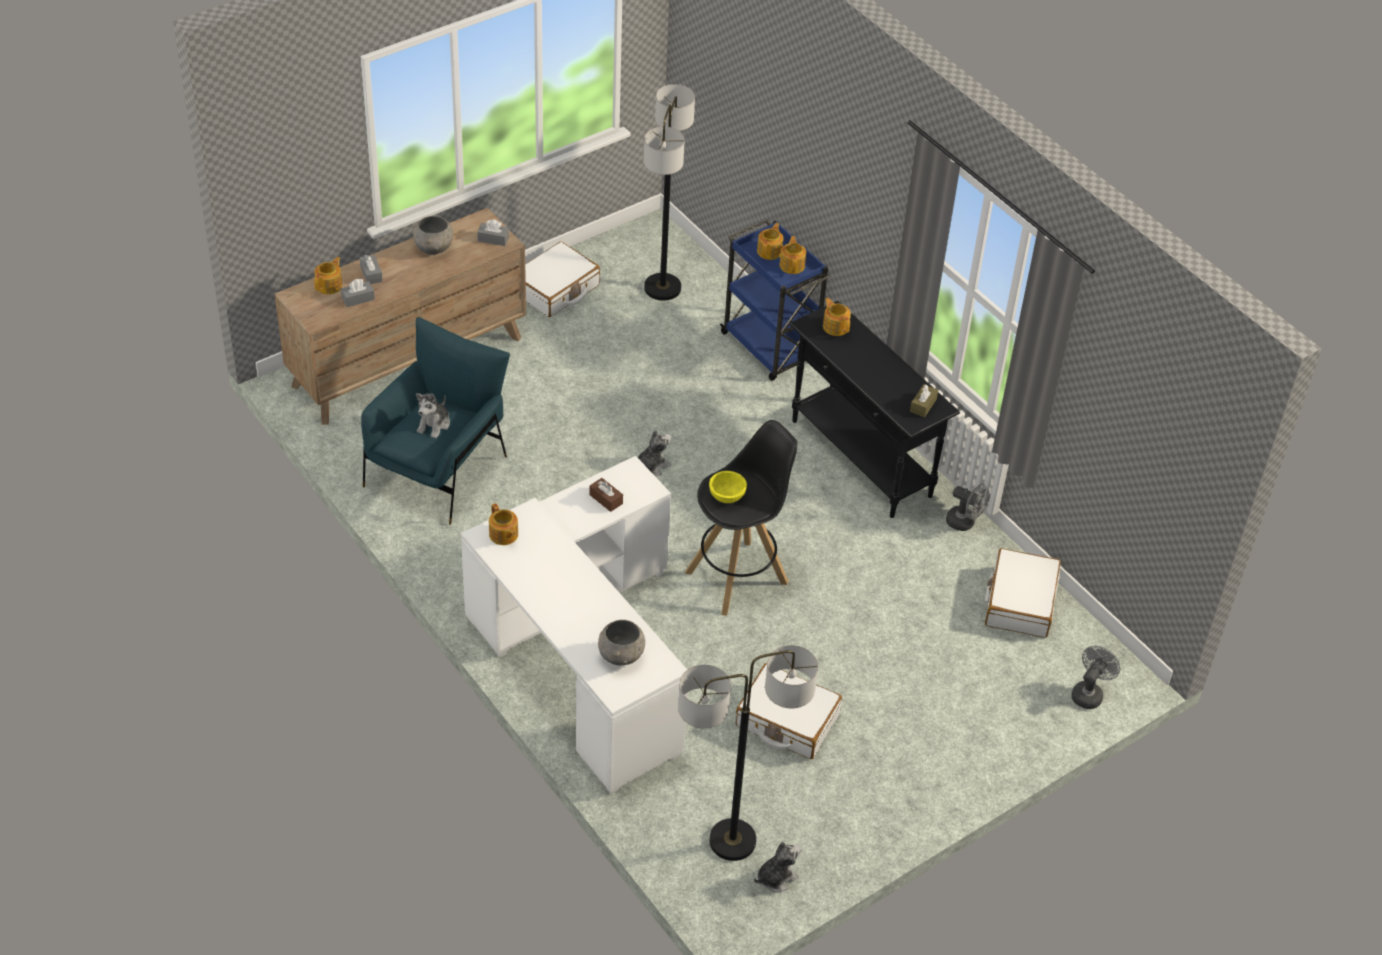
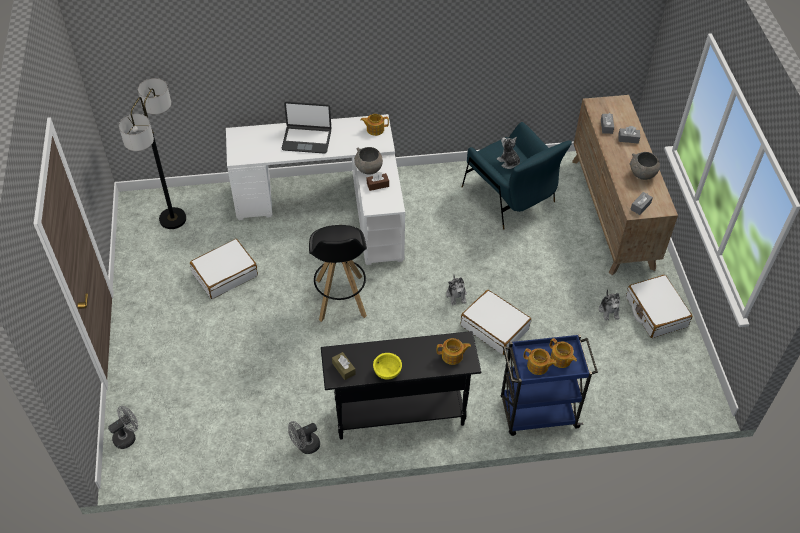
camera: 120 degrees right, 5 degrees up
(329, 285) = (625, 118): teapot -> none
(575, 602) = (307, 139): none -> laptop
(621, 656) = (257, 144): grey bowl -> grey bowl (368, 169)
(662, 288) = (633, 375): floor lamp -> none
(726, 496) = (340, 235): yellow bowl -> yellow bowl (387, 371)
(776, 877) = (139, 226): plush toy -> plush toy (609, 310)
(1020, 602) = (220, 440): white suitcase -> white suitcase (495, 327)
(1089, 693) = (127, 436): grey fan -> grey fan turned 105 degrees counterclockwise

